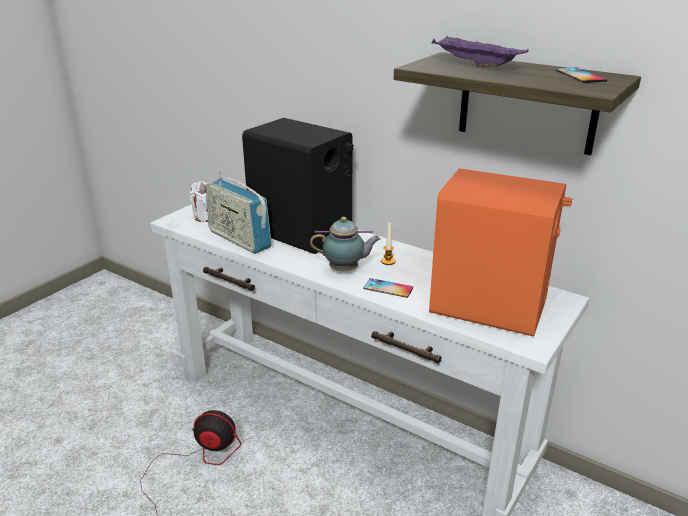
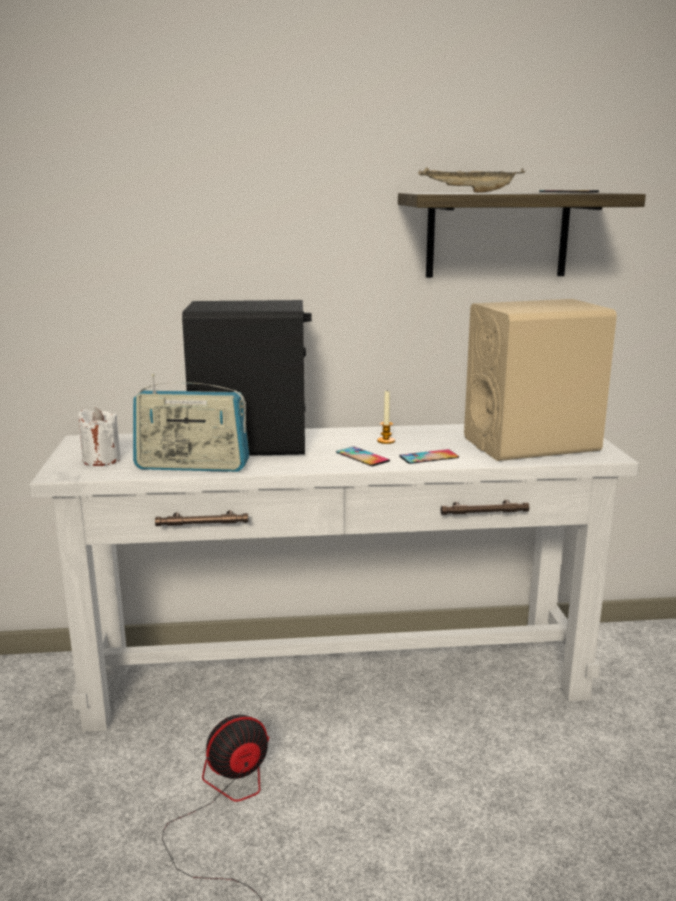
camera: 40 degrees left, 10 degrees down
(346, 270) = (362, 457): teapot -> phone
(474, 65) = (468, 192): purple tray -> beige tray
(489, 307) = (531, 444): orange speaker -> beige speaker

